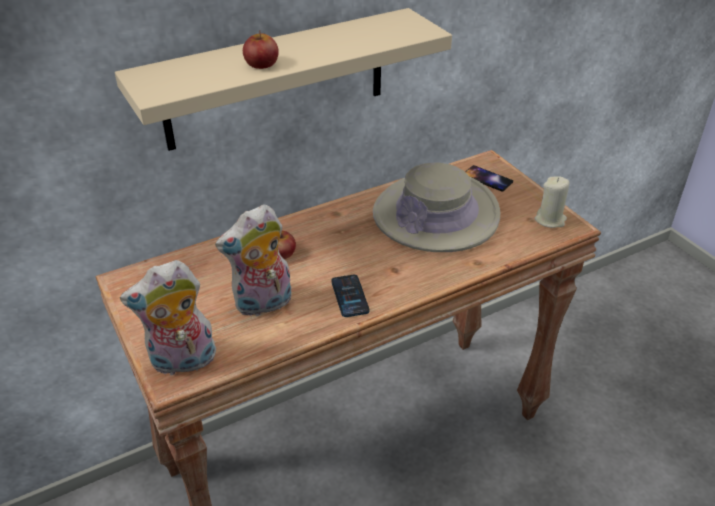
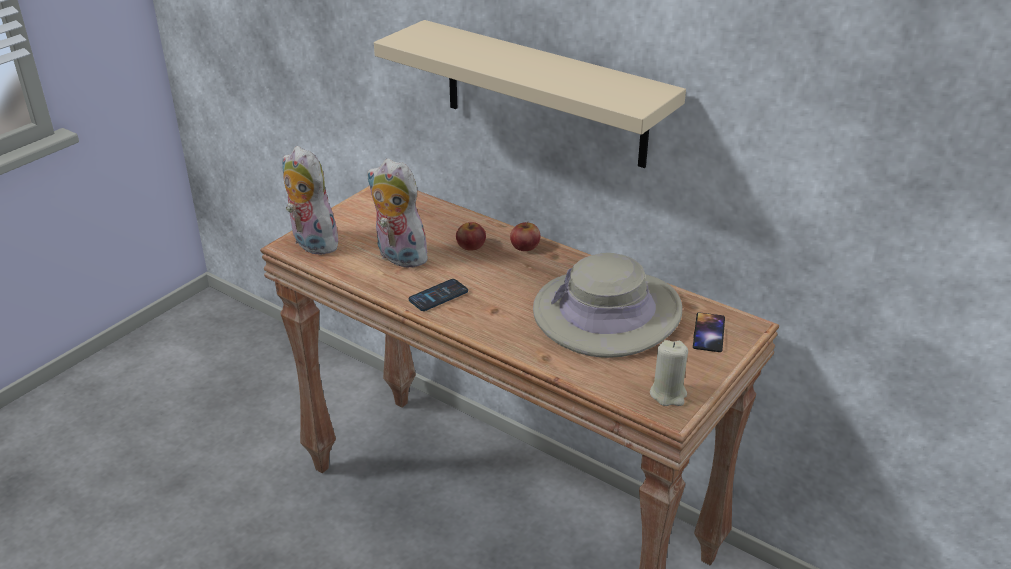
camera: 65 degrees right, 5 degrees down
(261, 63) = (486, 58): apple -> apple (525, 246)

